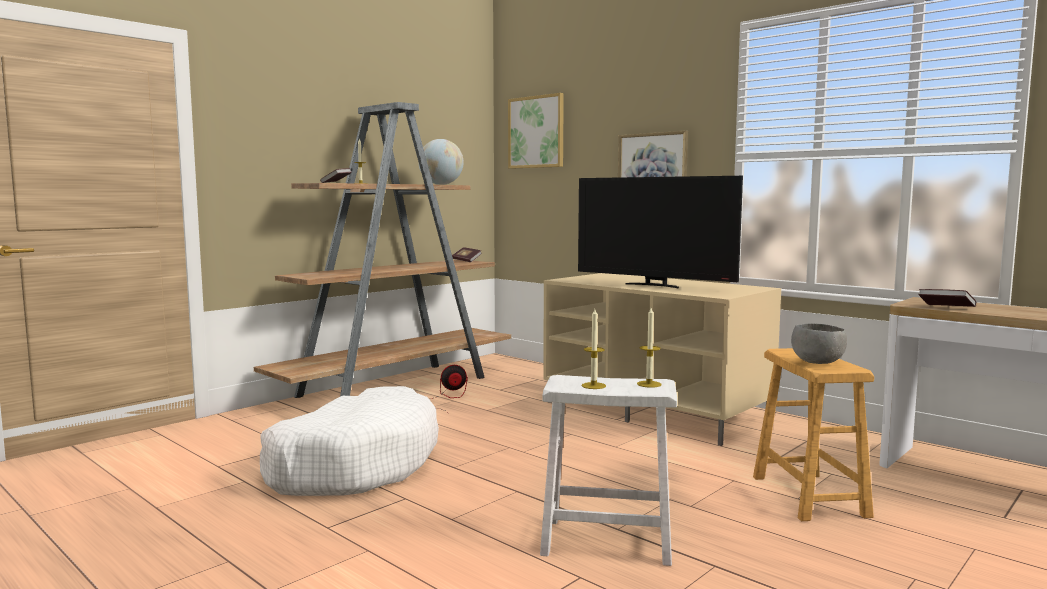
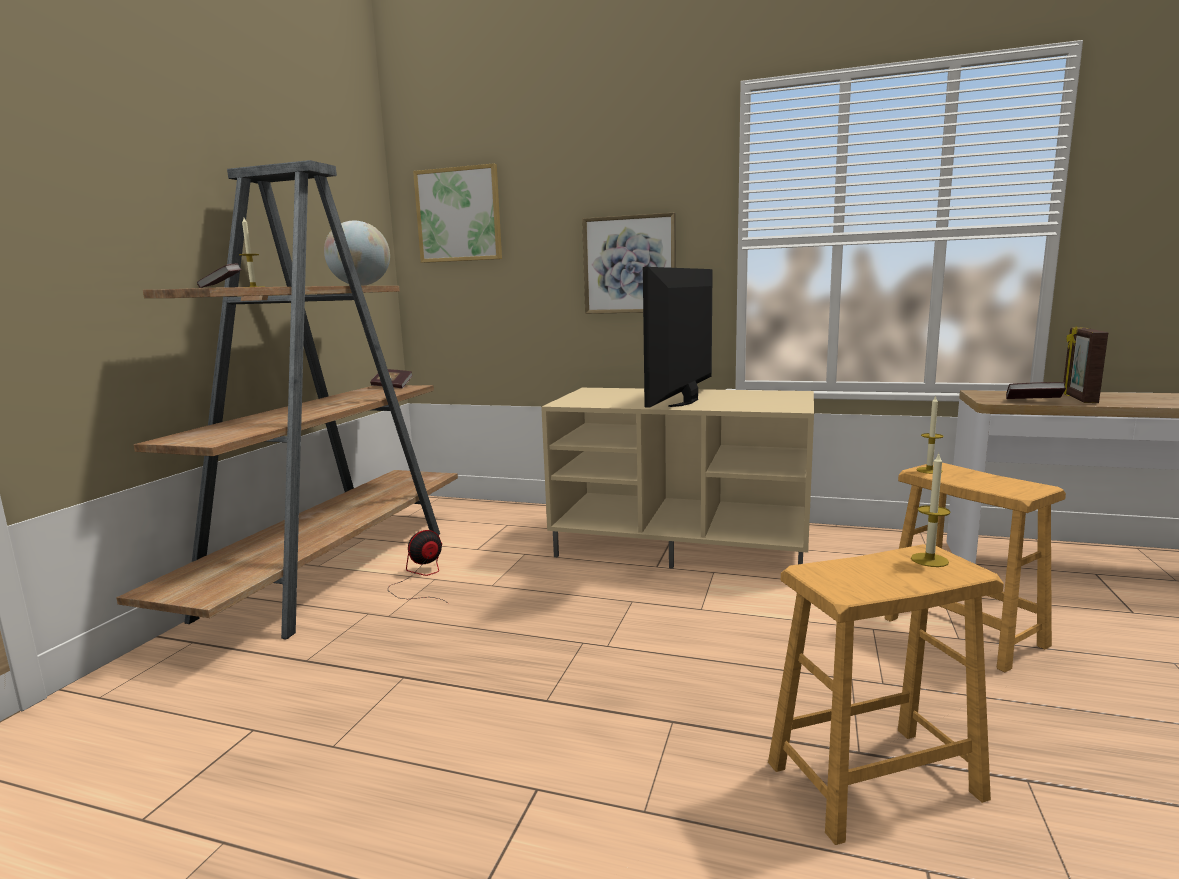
camera: 25 degrees left, 5 degrees up
(354, 464) = (394, 739): white dog bed -> none
(593, 386) = (877, 579): candle -> candle (929, 470)
(607, 541) = (875, 781): white stool -> brown stool
(654, 285) = (686, 401): television -> television turned 105 degrees clockwise
(817, 362) = (992, 484): grey bowl -> none
(1001, 310) = (1078, 398): none -> picture frame

